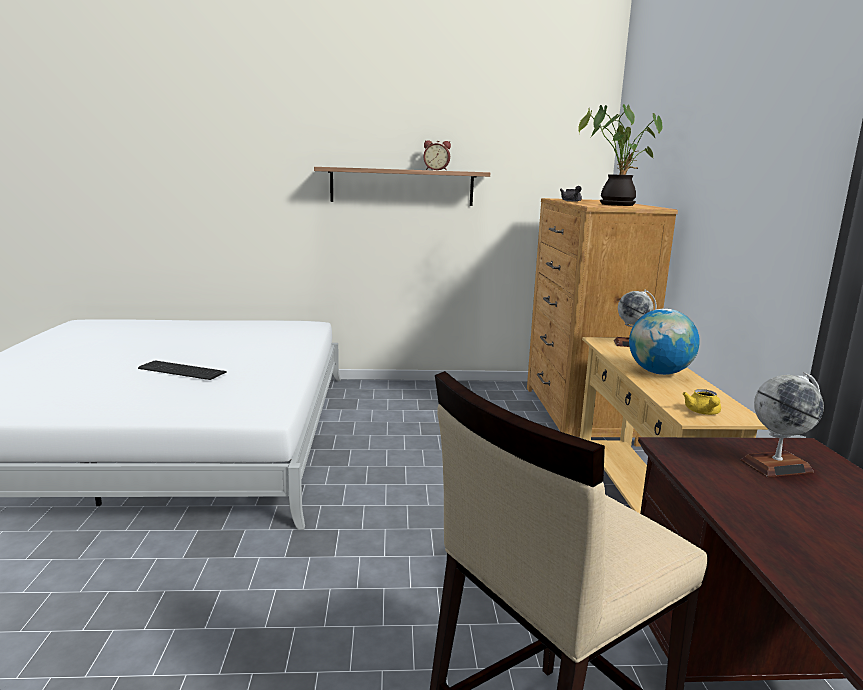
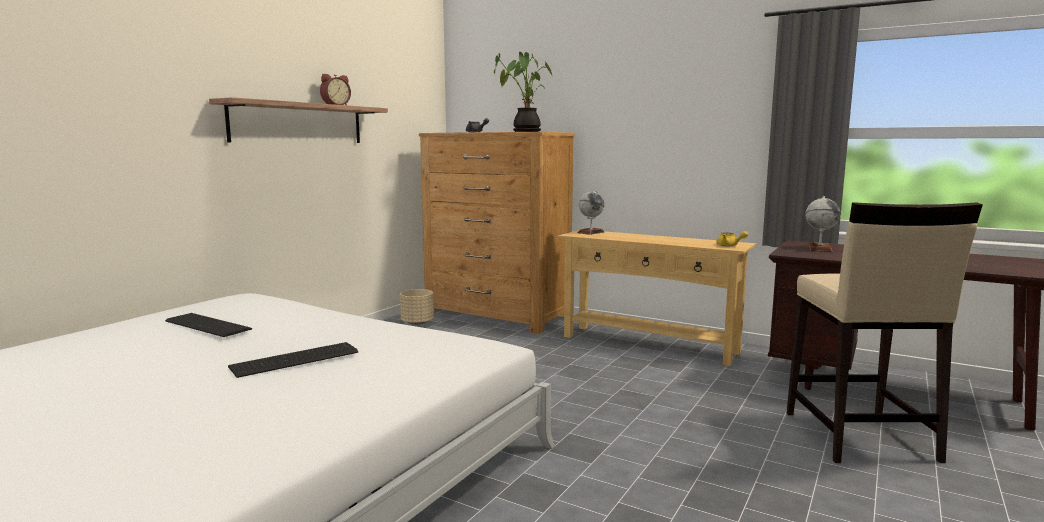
camera: 55 degrees left, 5 degrees down
(232, 335) = (208, 324): none -> keyboard
(499, 393) = (417, 323): none -> beige planter
(659, 373) = (655, 239): globe -> none

